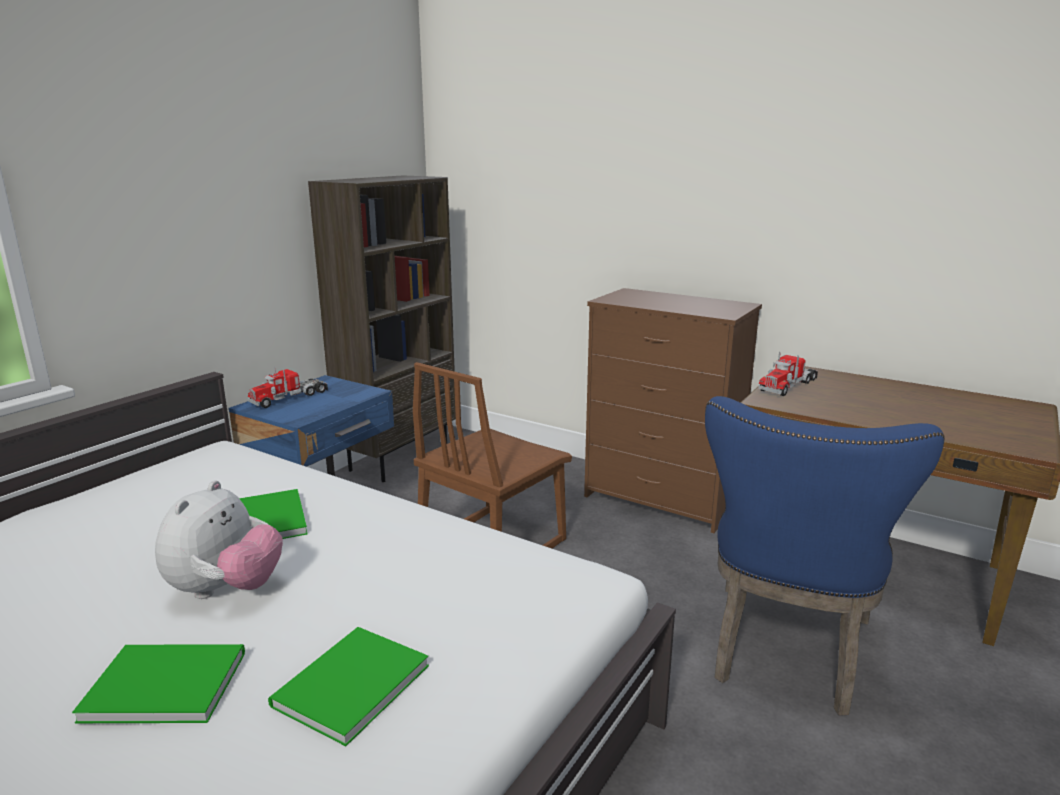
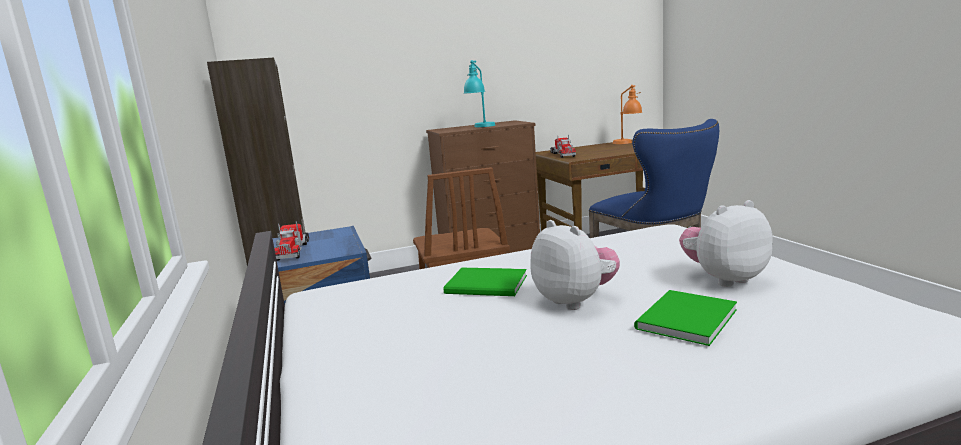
camera: 50 degrees left, 5 degrees down
(346, 687) = (724, 279): green book -> plush toy
(663, 305) = (481, 127): none -> turquoise table lamp
(967, 404) = (627, 143): none -> orange table lamp

